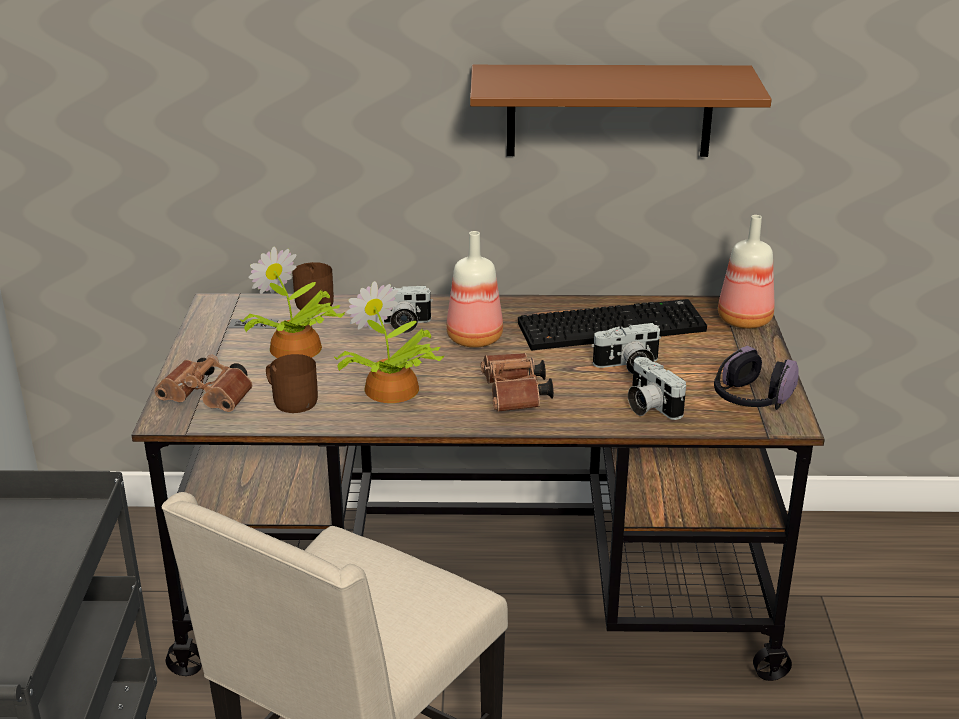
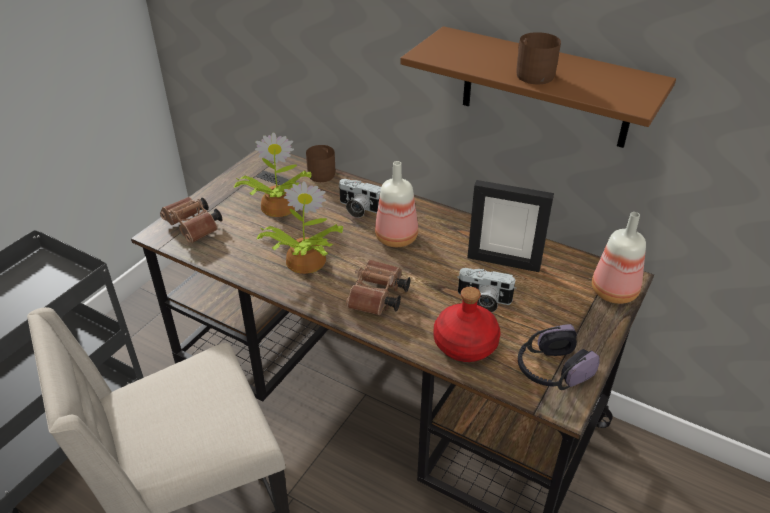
camera: 30 degrees right, 10 degrees up
(291, 399) = (238, 246): brown mug -> brown mug (532, 73)
(612, 326) = (504, 261): keyboard -> picture frame
(649, 406) = (466, 344): camera -> red bottle

